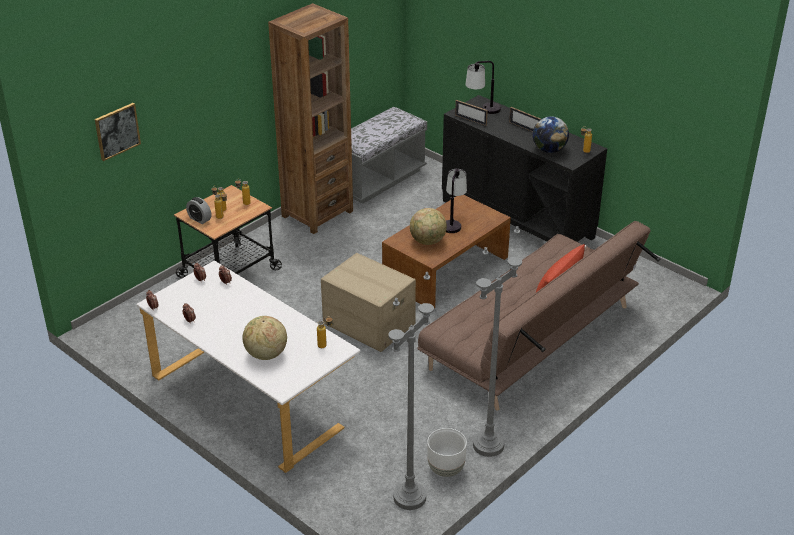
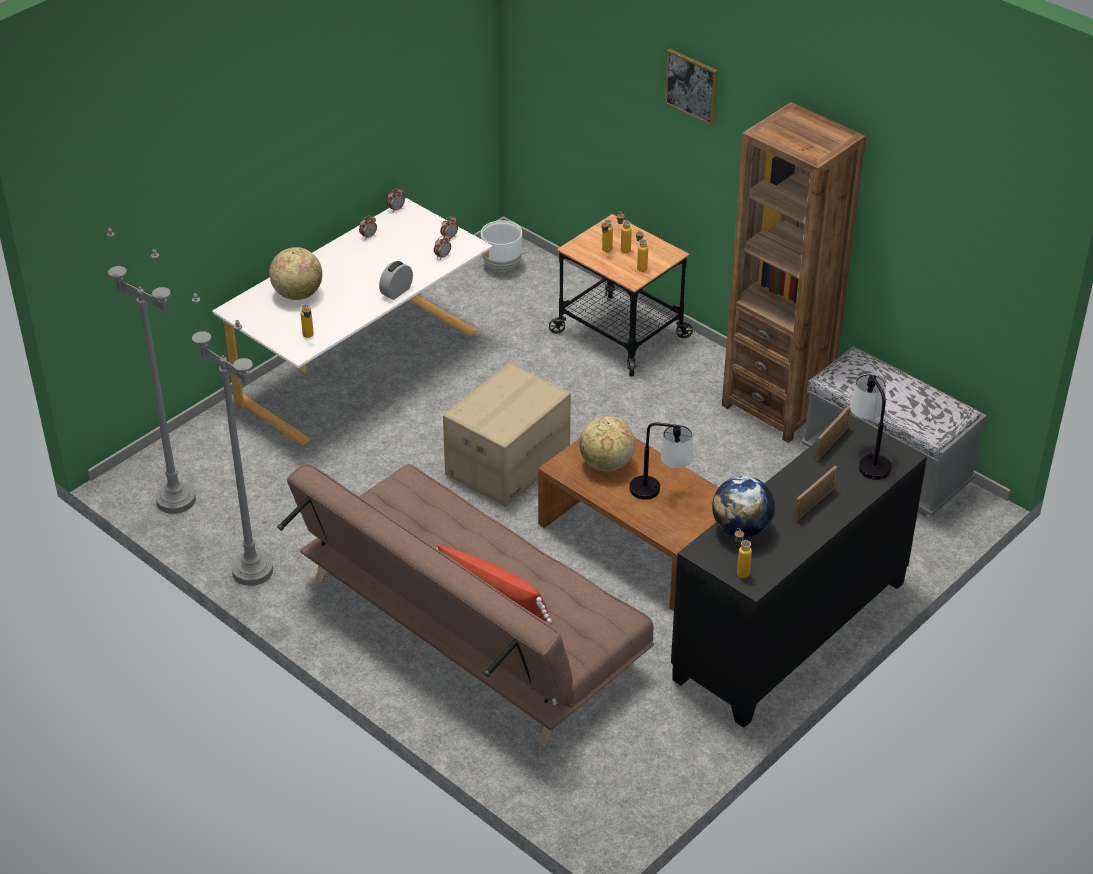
camera: 90 degrees right, 5 degrees up
(117, 131) = (580, 62): picture -> picture (692, 86)
(199, 219) = (601, 234): alarm clock -> alarm clock (396, 291)
(445, 469) = (216, 531): white planter -> white planter (502, 266)

